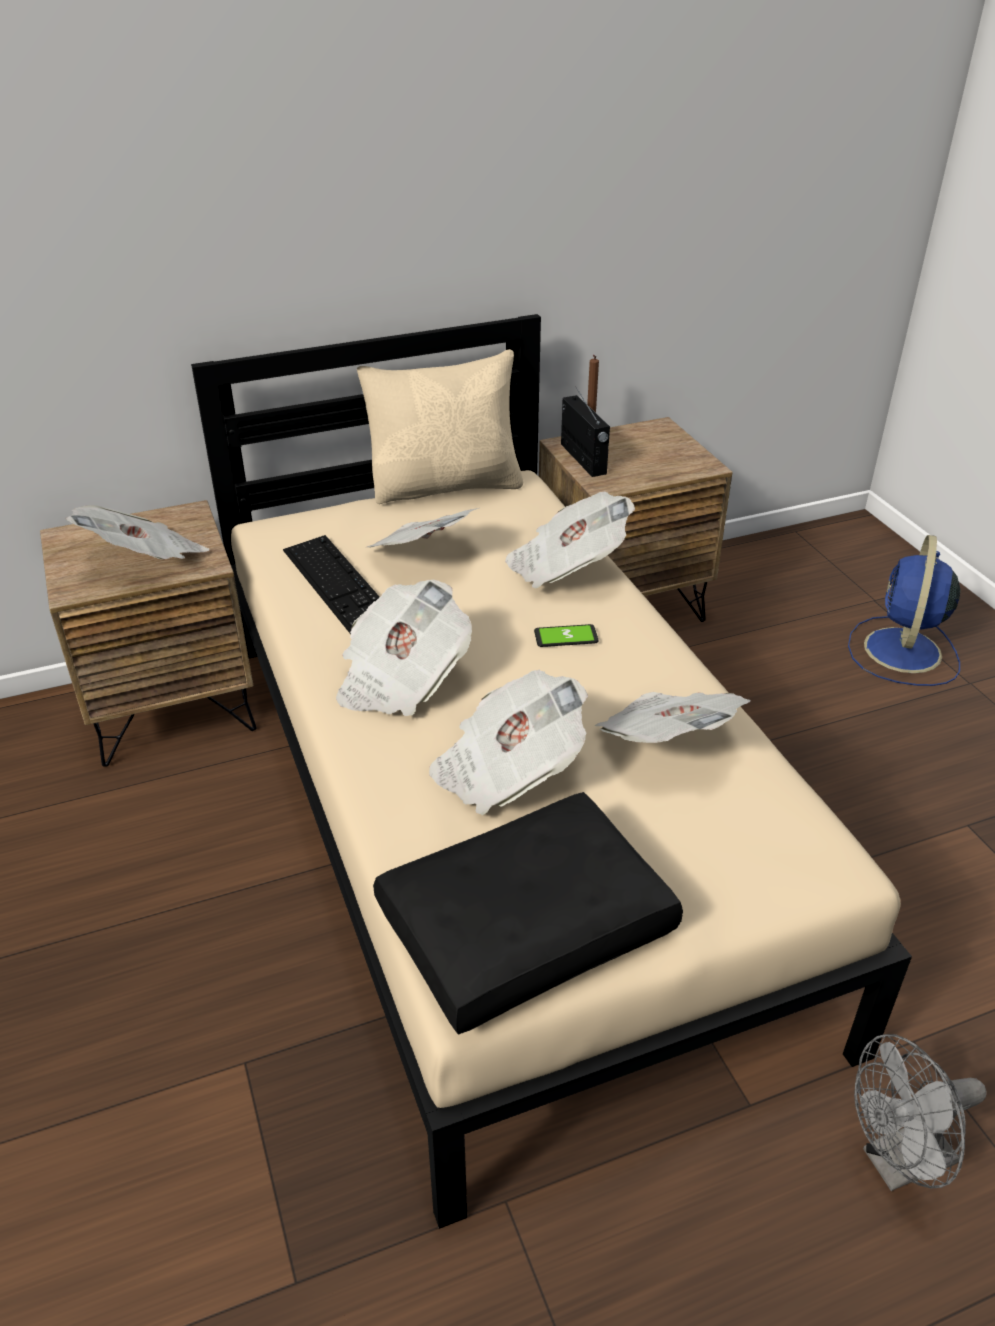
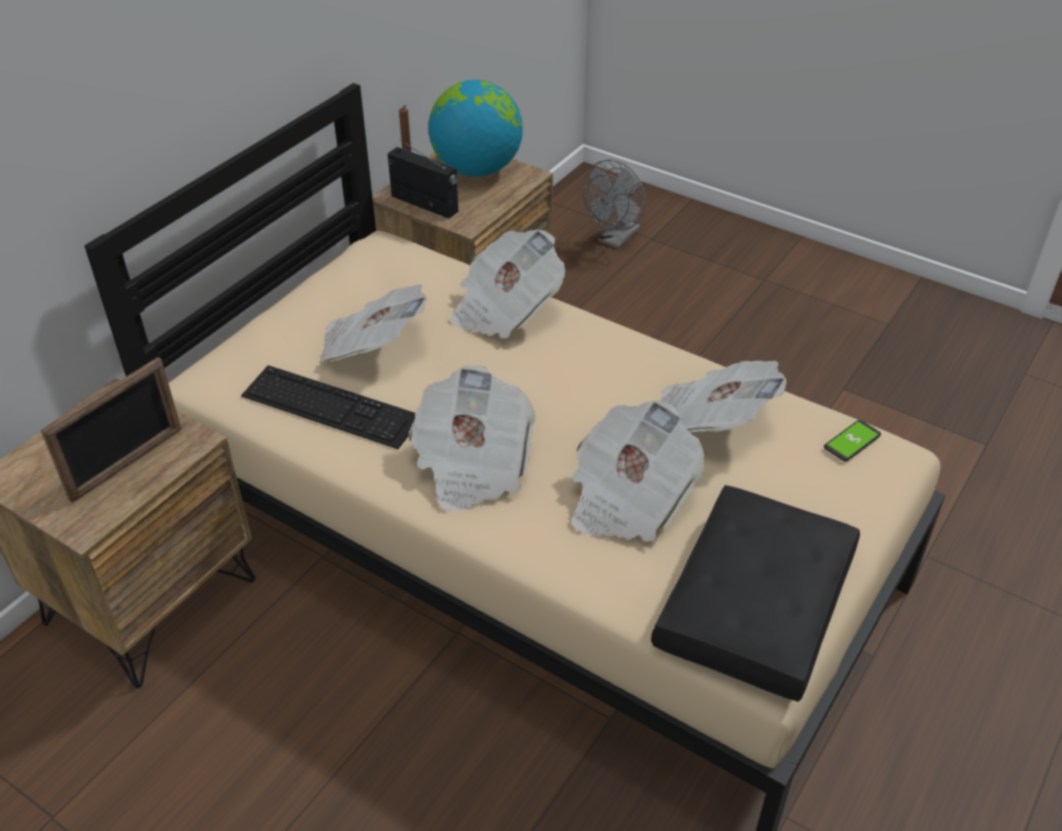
camera: 35 degrees left, 5 degrees up
(146, 561) = (127, 464): newspaper -> picture frame
(446, 486) = (324, 274): beige pillow -> none
(566, 637) = (563, 369): phone -> phone (852, 441)
(661, 447) = (477, 169): none -> globe
(897, 1163) = (977, 639): grey fan -> grey fan (615, 240)
(902, 652) = (703, 274): blue fan -> none

